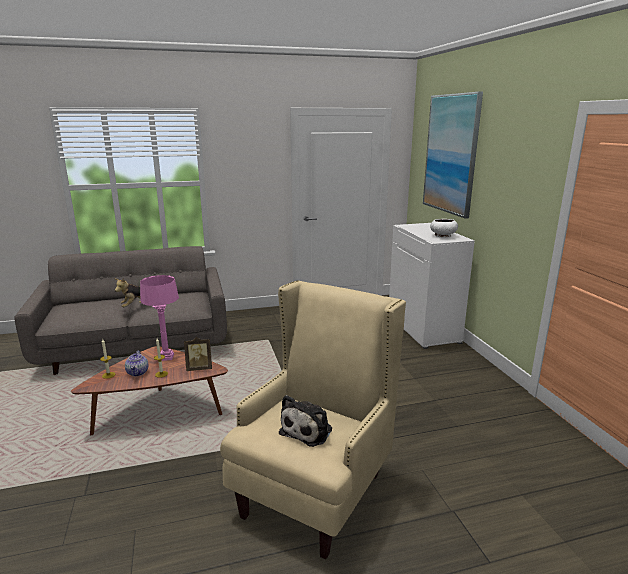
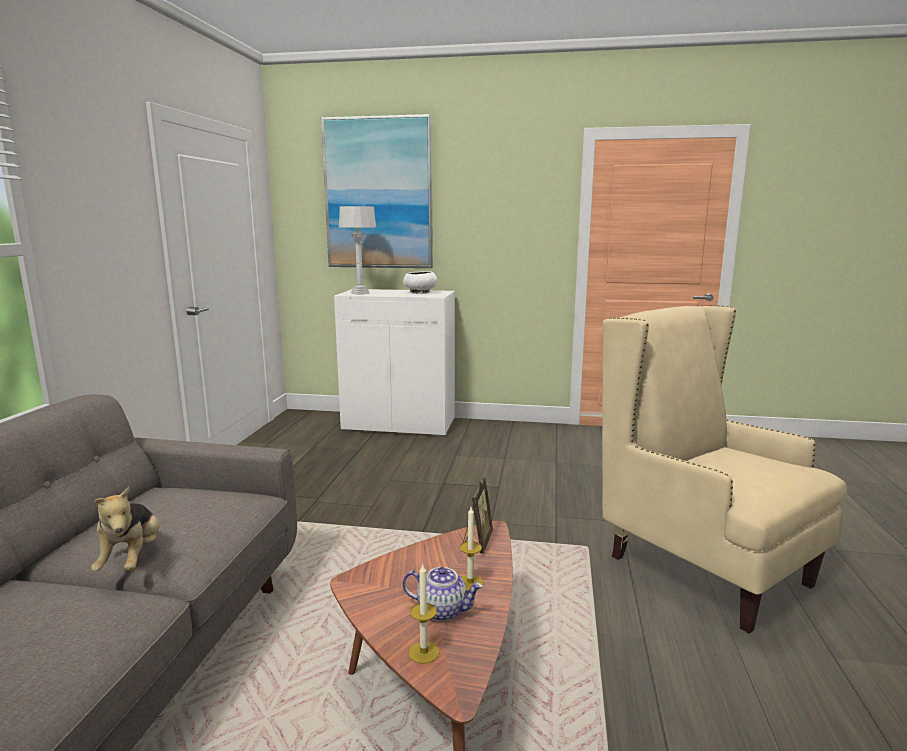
camera: 65 degrees left, 5 degrees down
(166, 357) = (400, 570): pink table lamp -> none
(308, 430) = (752, 467): plush toy -> none
(411, 227) = (360, 293): none -> grey table lamp

